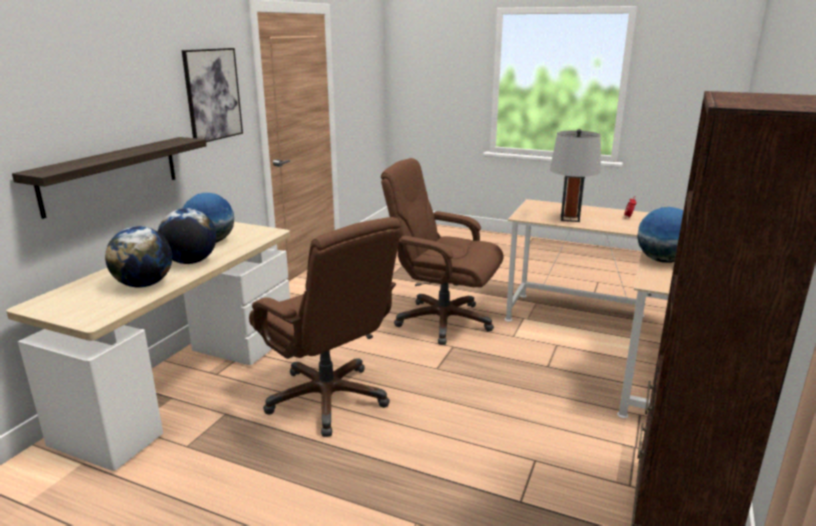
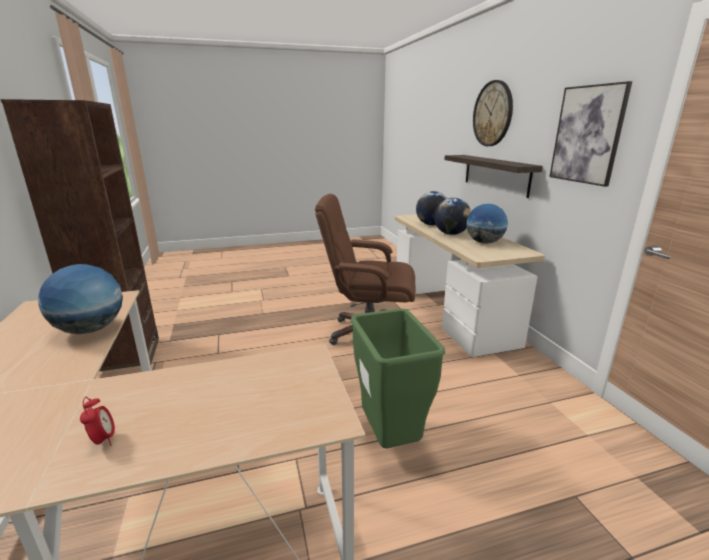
camera: 140 degrees right, 0 degrees up
(70, 86) = (492, 114): none -> wall clock
(442, 321) = (390, 440): brown office chair -> green trash can
(570, 218) = (230, 382): grey table lamp -> none

